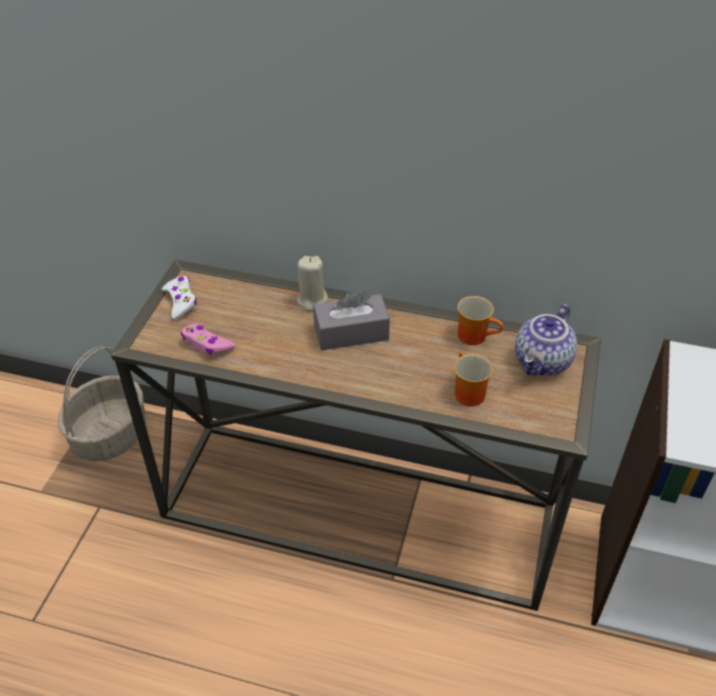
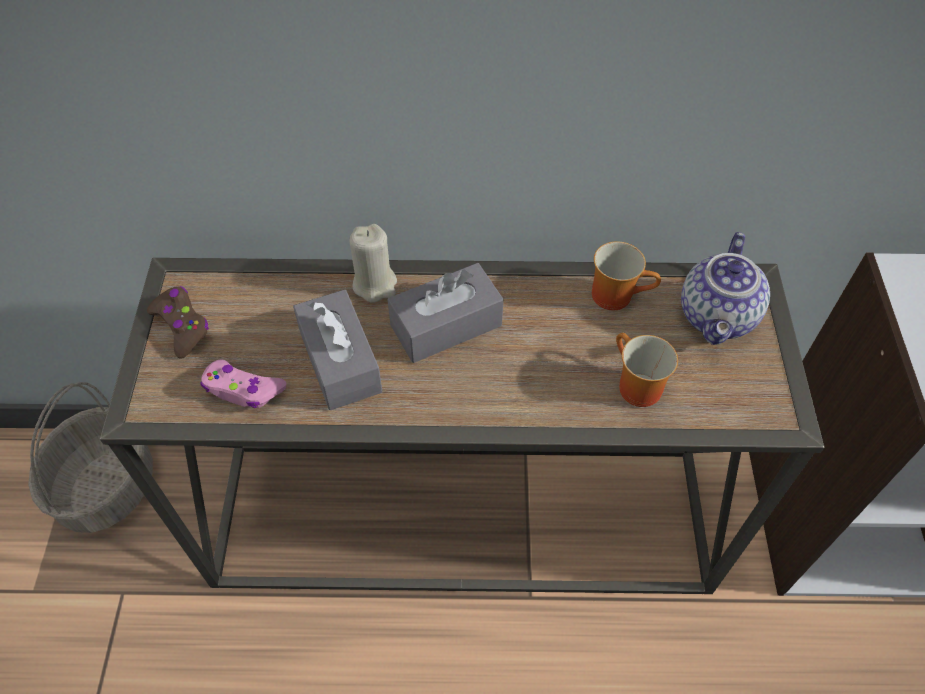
camera: 15 degrees left, 10 degrees up
(181, 301) = (182, 326): white game controller -> brown game controller
(274, 340) = (340, 361): none -> grey tissue box

